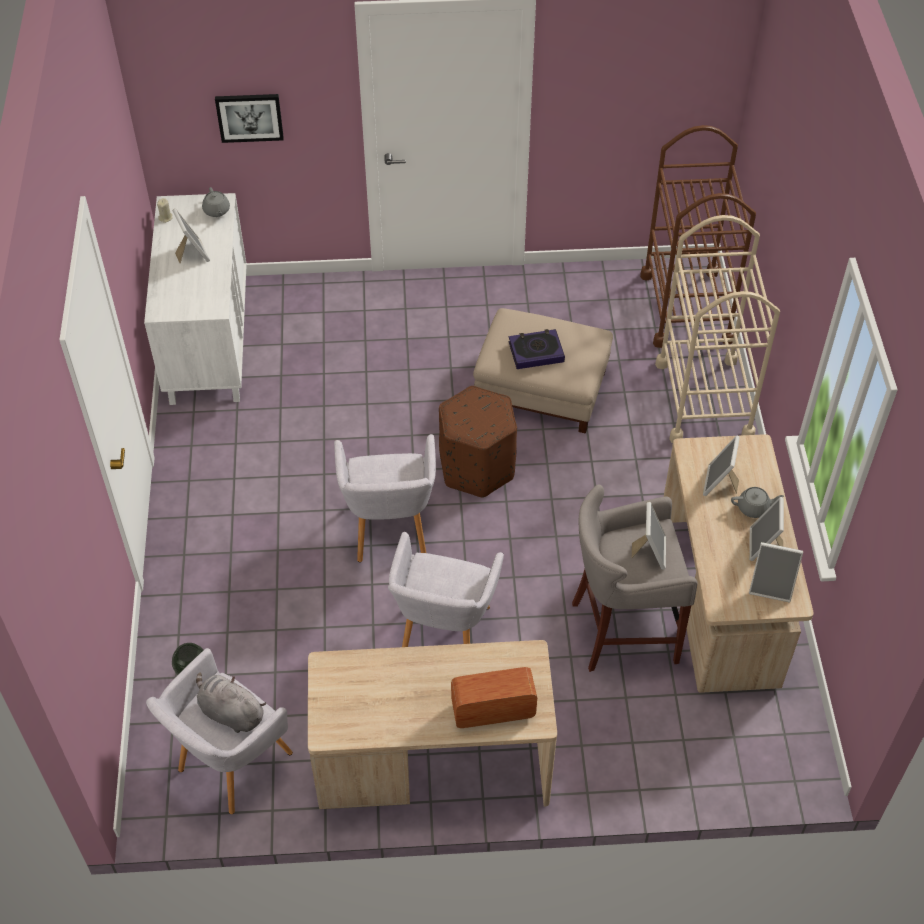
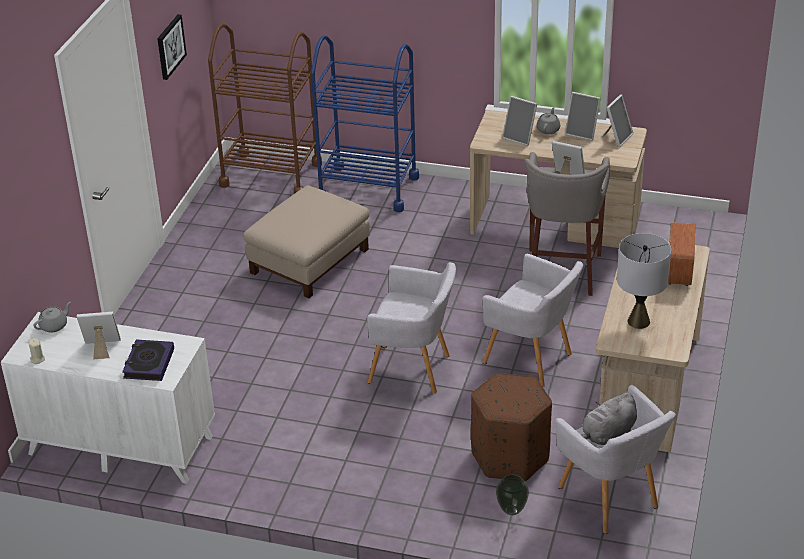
camera: 70 degrees left, 15 degrees down
(216, 211) = (54, 326): grey teapot -> grey teapot turned 45 degrees counterclockwise
(249, 117) = (28, 221): picture -> picture (170, 46)
(372, 686) = (638, 321): none -> grey table lamp
(477, 467) = (372, 310): brown ottoman -> brown ottoman (510, 456)
(536, 352) = (311, 219): book -> book (148, 364)
(704, 399) = (368, 188): beige cart -> blue cart

